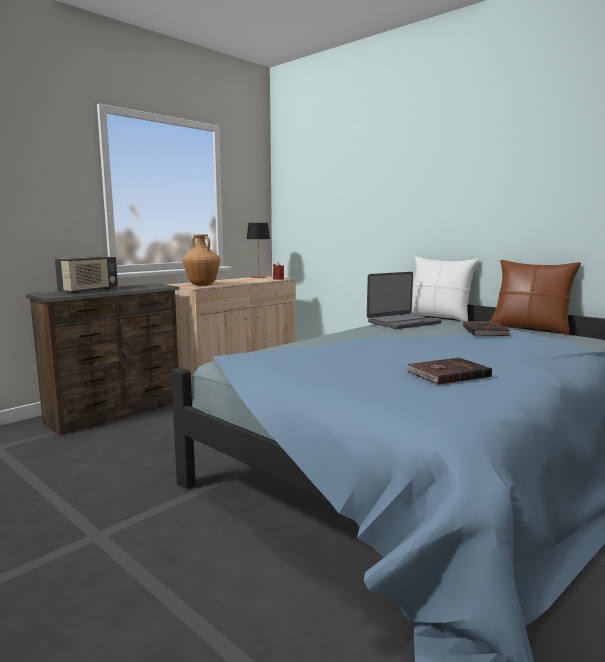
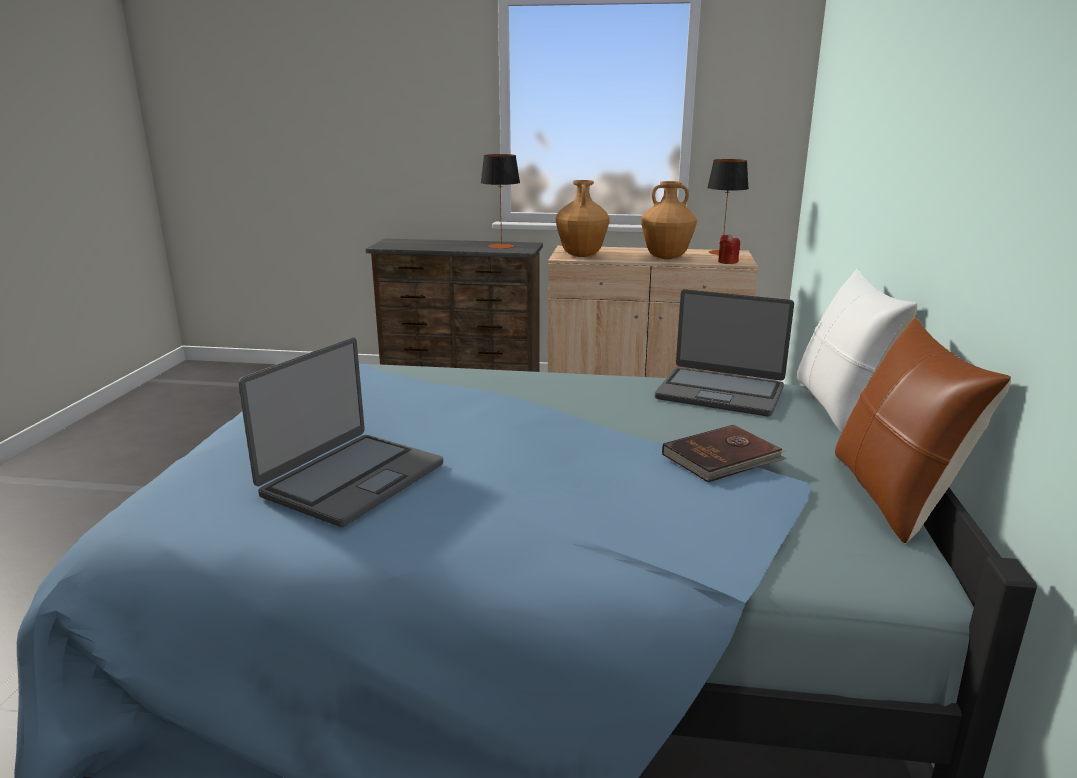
camera: 55 degrees right, 10 degrees up
(89, 291) = (435, 244): radio -> none
(142, 286) = (501, 246): none -> table lamp
(246, 281) = (666, 257): none -> brown vase
(447, 374) = (351, 479): brown book -> laptop

